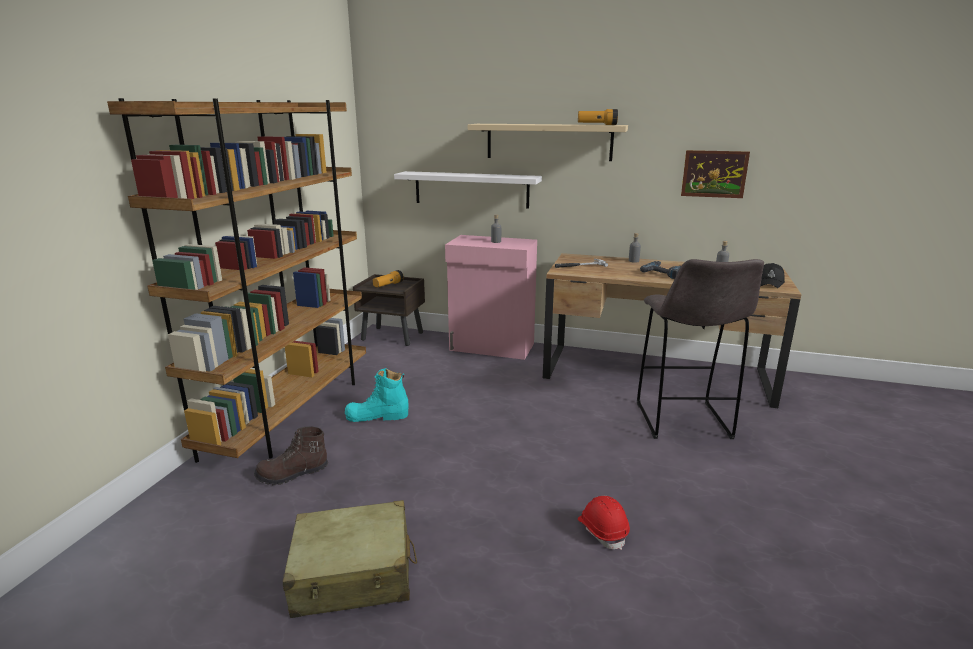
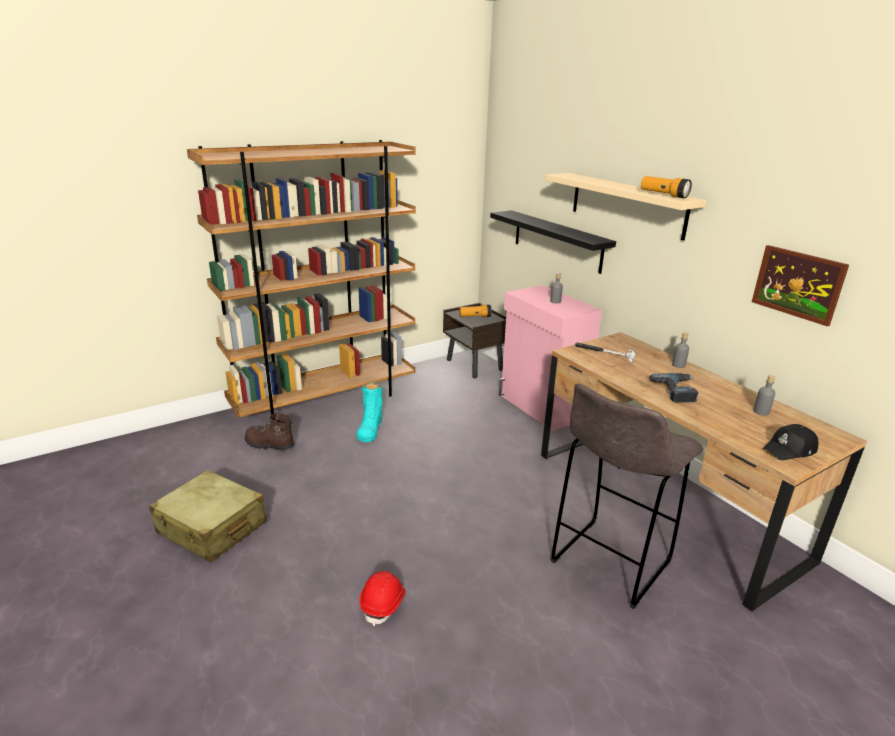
camera: 40 degrees right, 5 degrees up
(377, 416) = (370, 428): turquoise boot -> turquoise boot turned 120 degrees counterclockwise
(471, 189) = (557, 241): white shelf -> black shelf

